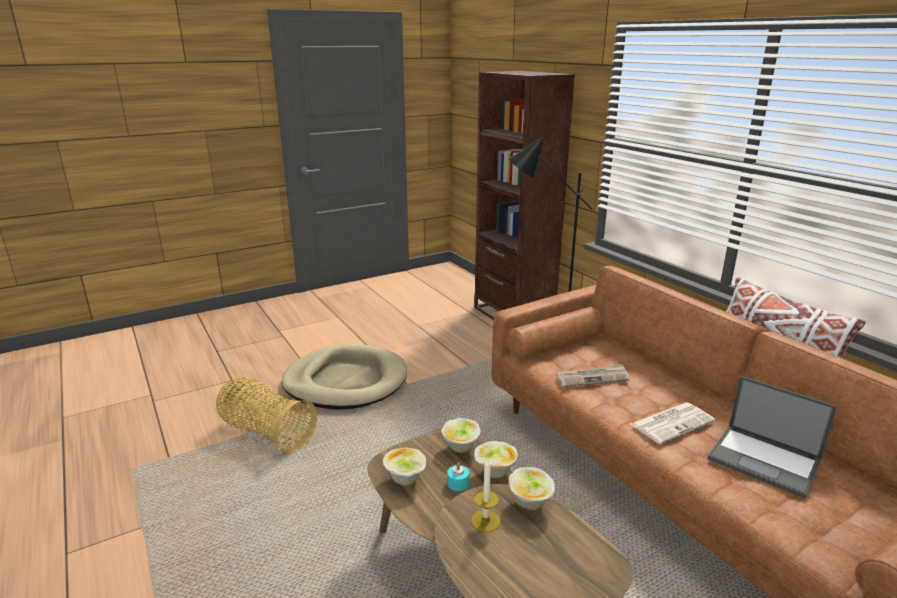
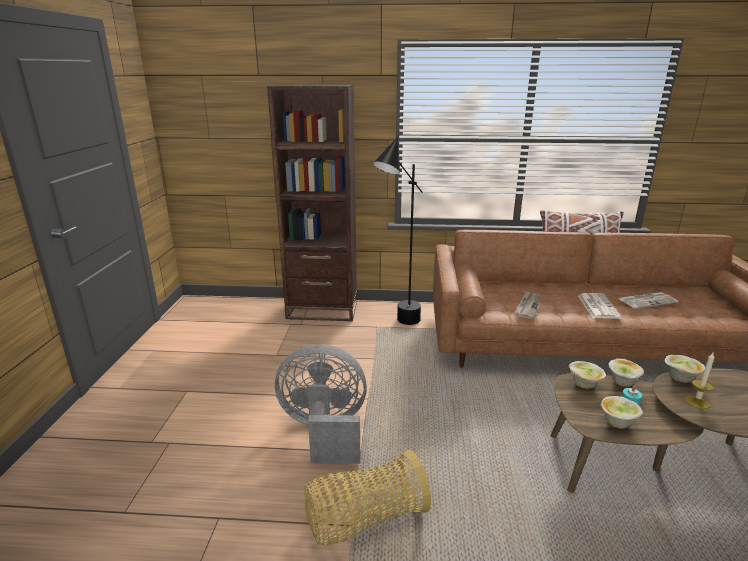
camera: 55 degrees left, 0 degrees up
(346, 381) = (324, 431): beige dog bed -> grey fan
(765, 460) = (647, 300): laptop -> newspaper

